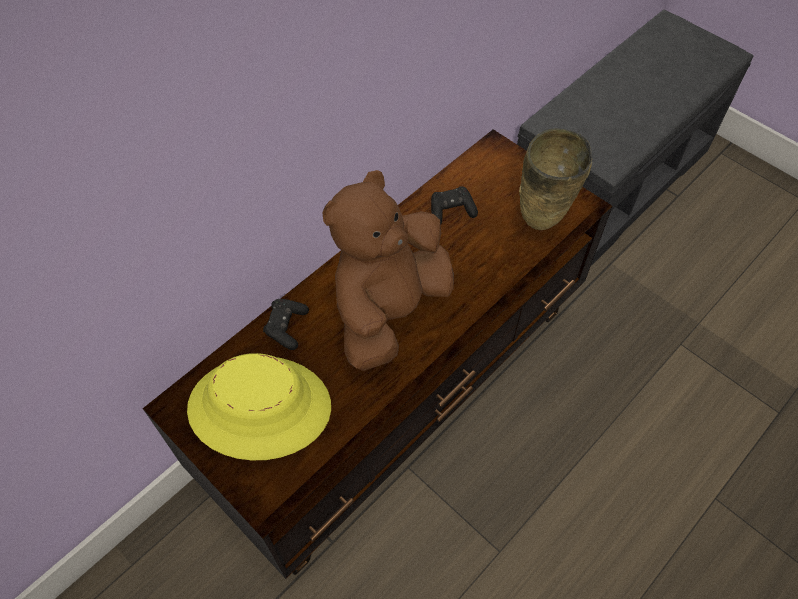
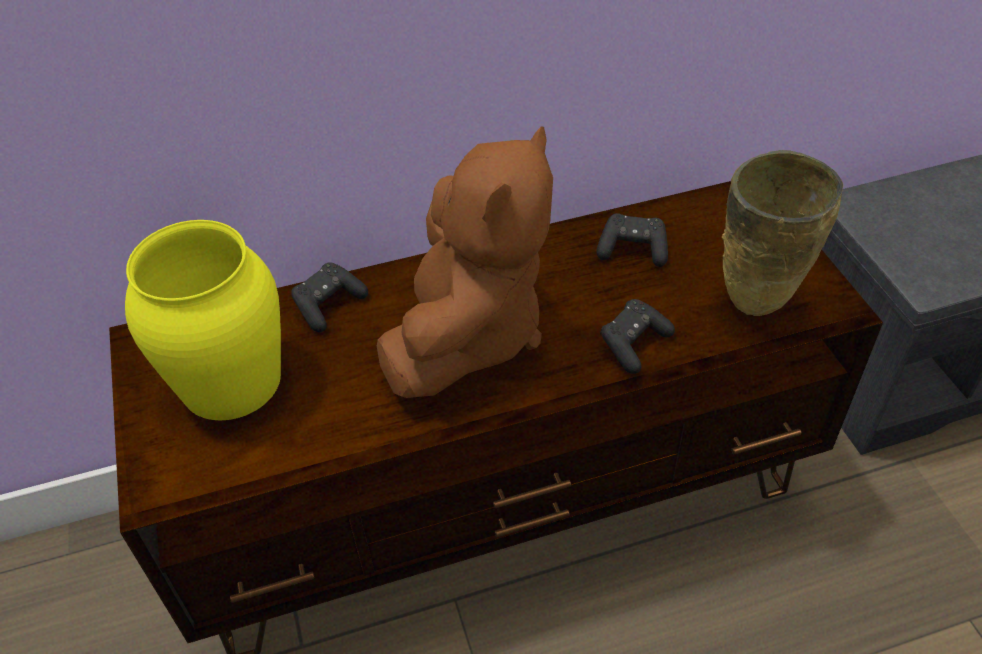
camera: 30 degrees right, 10 degrees down
(260, 407) = (232, 380): yellow hat -> yellow vase
(389, 310) = (468, 334): brown plush toy -> brown plush toy turned 135 degrees clockwise
(489, 276) = (633, 344): none -> black game controller

